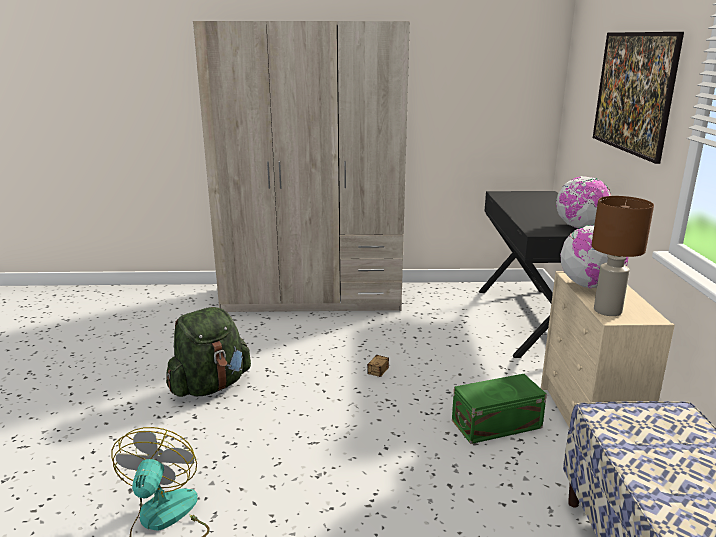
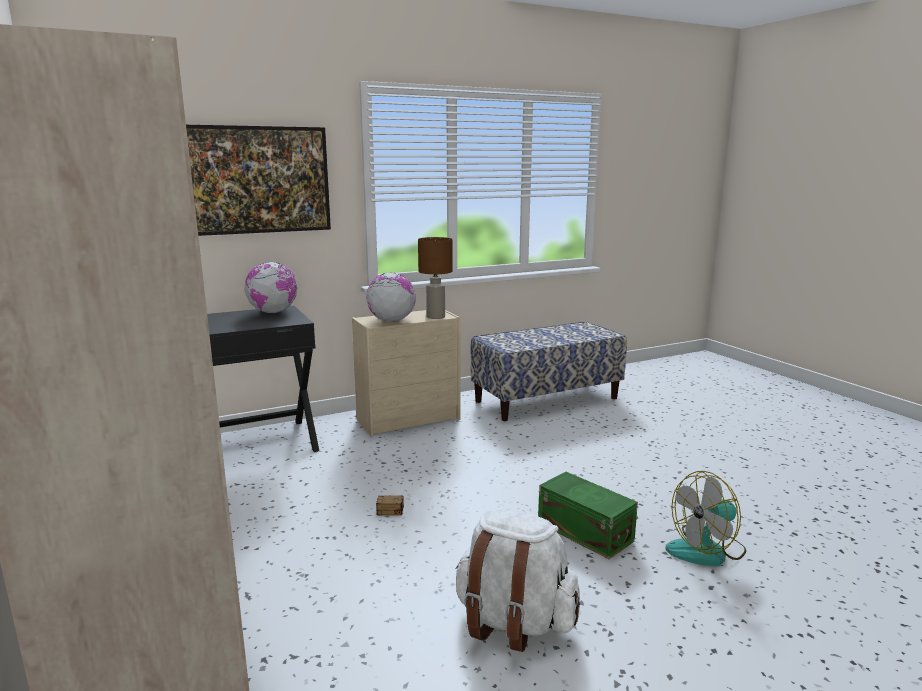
camera: 115 degrees left, 5 degrees down
(210, 386) = (513, 622): green backpack -> white backpack
(498, 424) = (440, 446): green storage box -> green storage box (584, 530)

